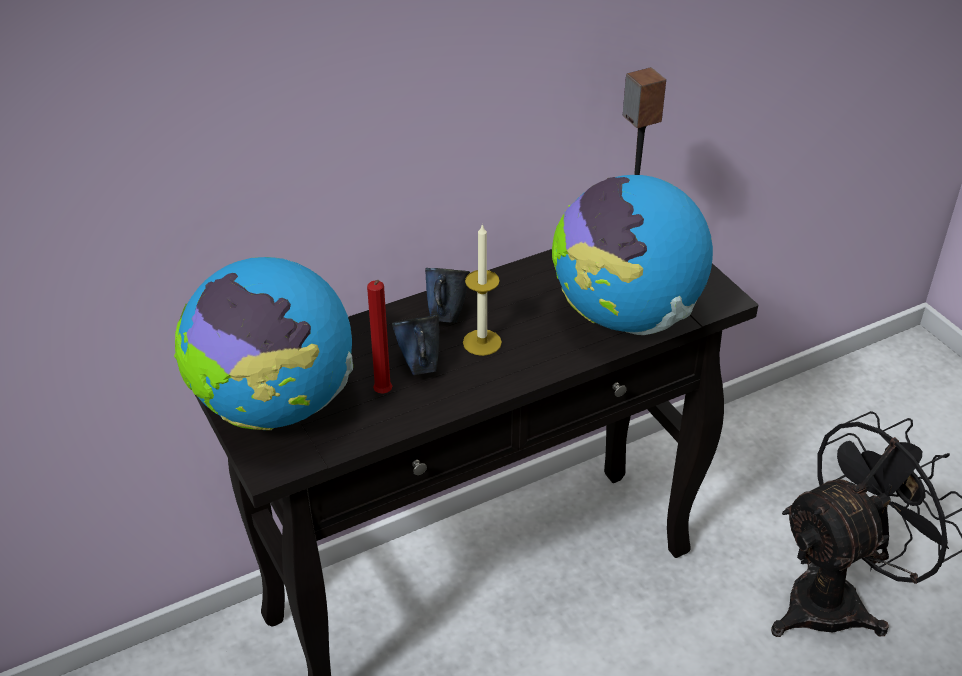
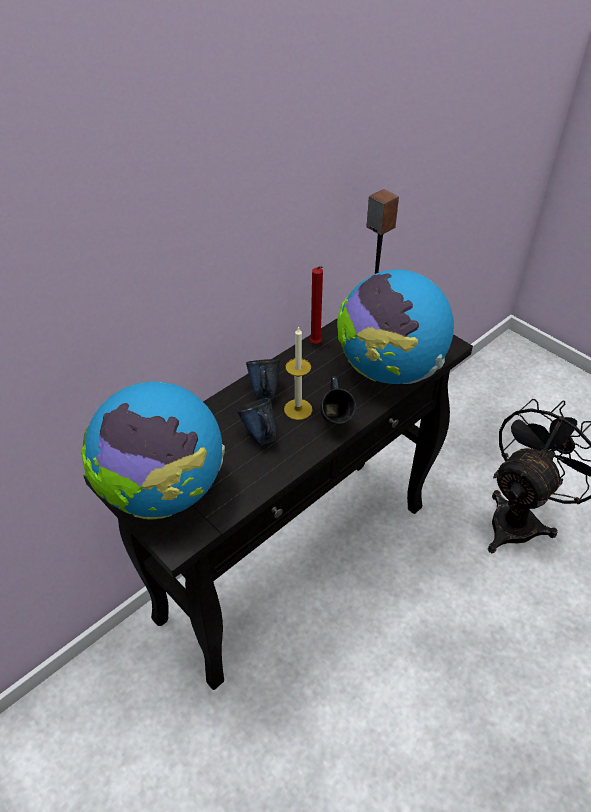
camera: 15 degrees left, 5 degrees up
(383, 395) = (241, 465): red candle -> red candle (316, 344)
(524, 367) = (334, 423): none -> blue mug

